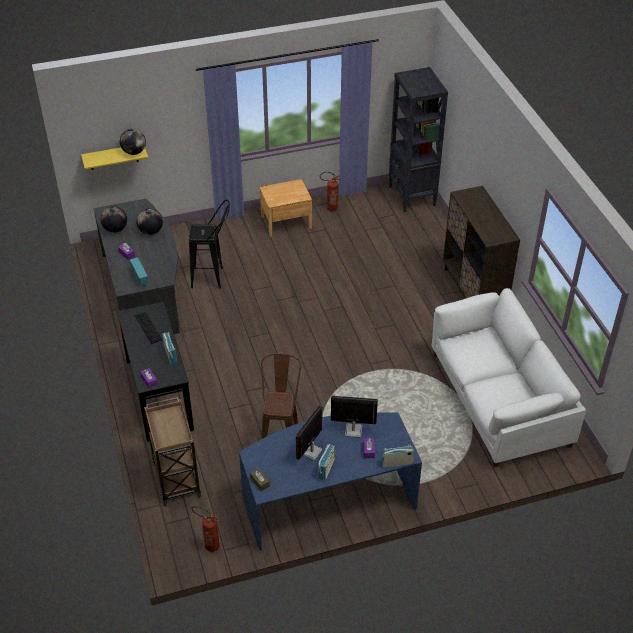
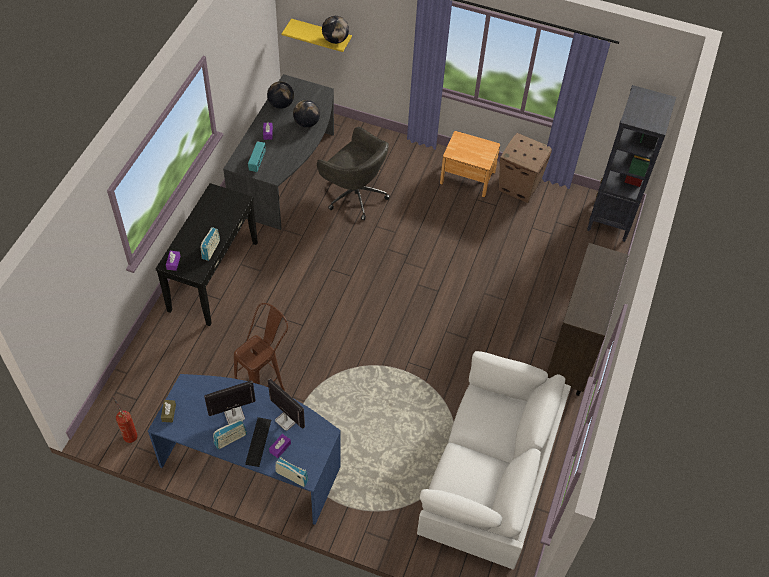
camera: 35 degrees right, 10 degrees up
(148, 327) = (218, 213): keyboard -> keyboard (258, 442)
(176, 477) = (159, 358): brown cart -> none
(213, 278) = (354, 195): black stool -> grey office chair
(329, 208) = (520, 186): fire extinguisher -> cardboard box

